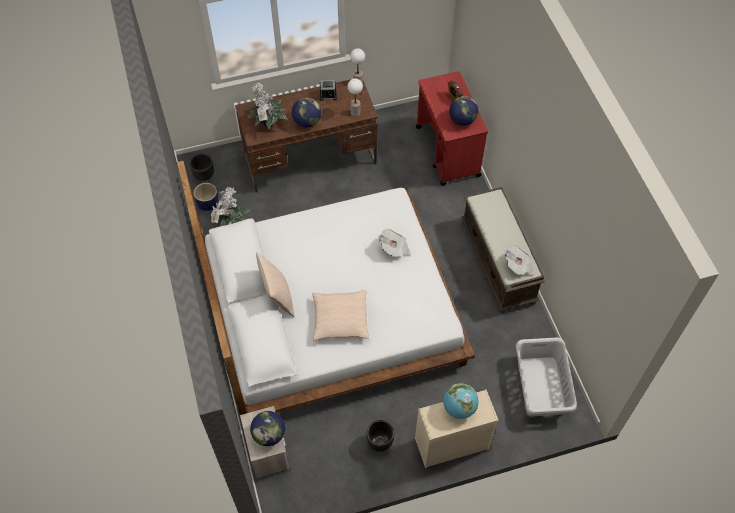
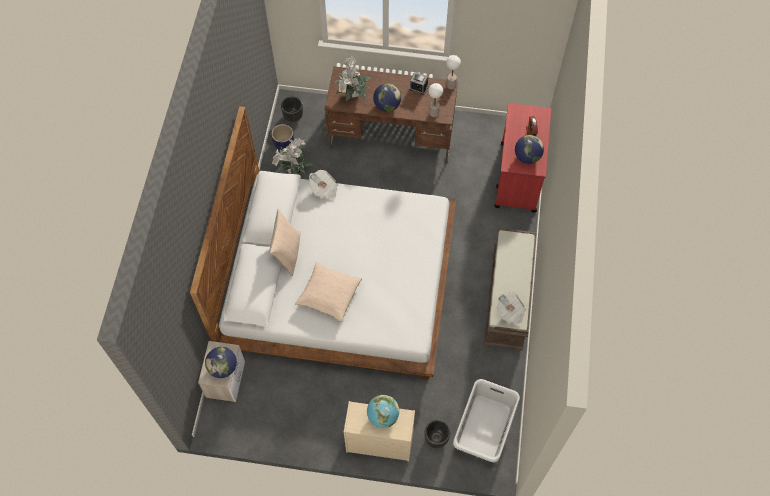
camera: 25 degrees right, 5 degrees up
(379, 442) = (320, 413): black planter -> black planter (436, 439)
(394, 249) = (408, 251): newspaper -> newspaper (324, 189)

